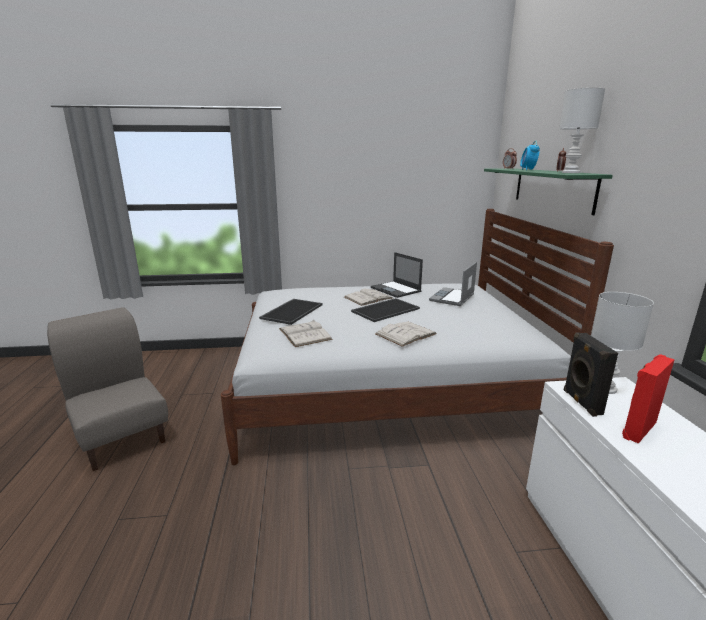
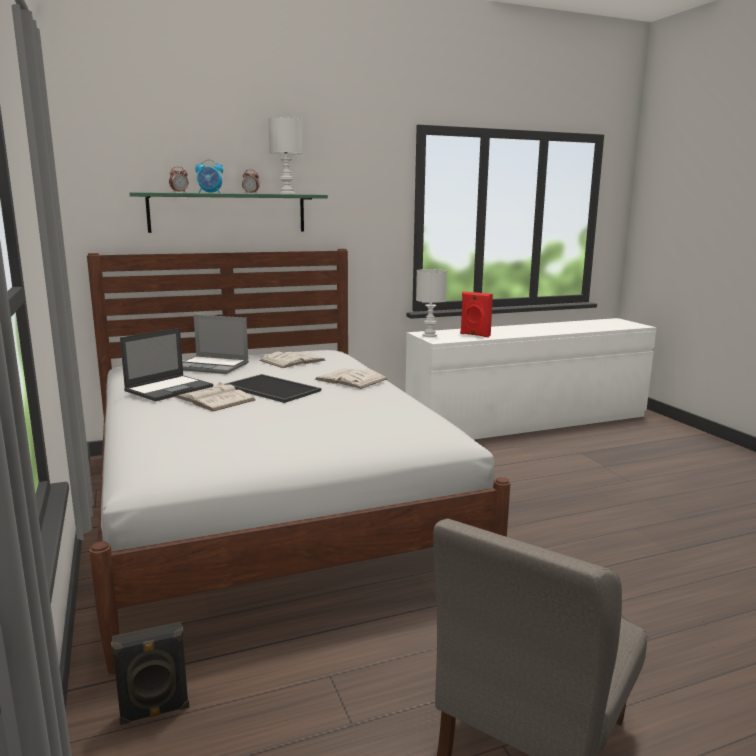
camera: 105 degrees left, 5 degrees down
(291, 311) = (294, 433): tray -> none
(304, 334) = (382, 416): white book -> white book (292, 360)
(581, 402) = (455, 340): black speaker -> black speaker (155, 712)

